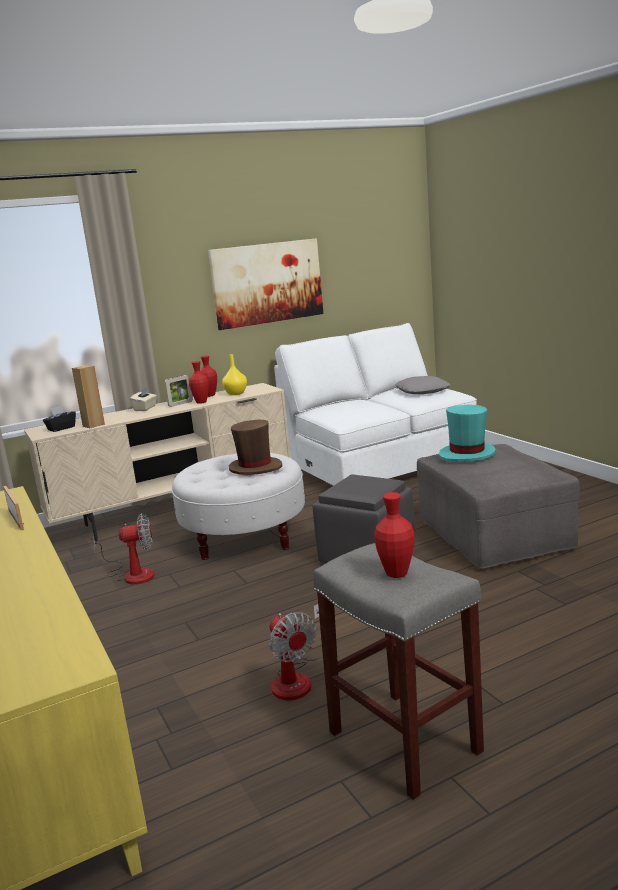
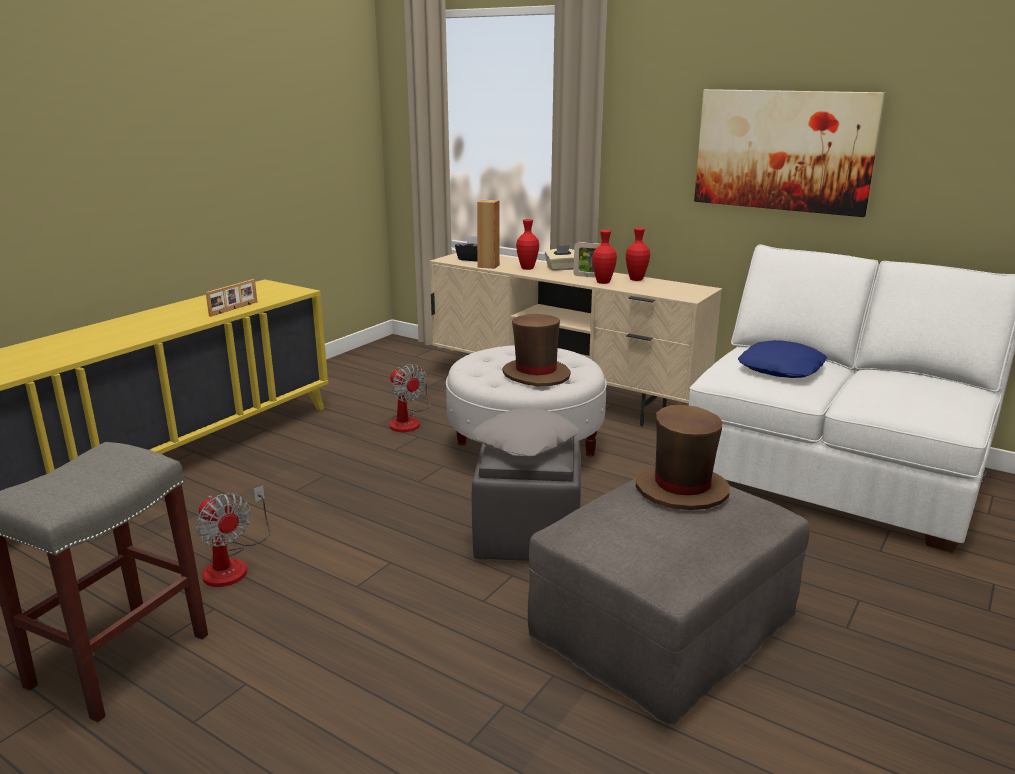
camera: 60 degrees right, 5 degrees up
(235, 393) = (654, 287): yellow vase -> none
(297, 678) = (232, 564): fan -> fan turned 75 degrees counterclockwise
(356, 407) = (782, 369): none -> blue pillow
(396, 574) = (69, 479): red vase -> red vase (527, 268)
(422, 391) = (923, 394): grey pillow -> grey pillow (526, 443)
(467, 454) = (681, 490): turquoise hat -> brown hat

